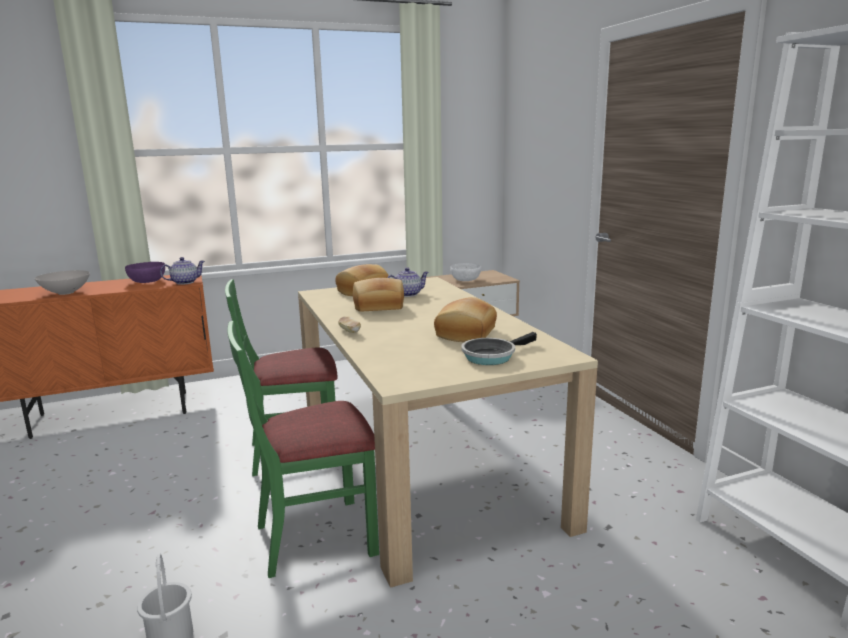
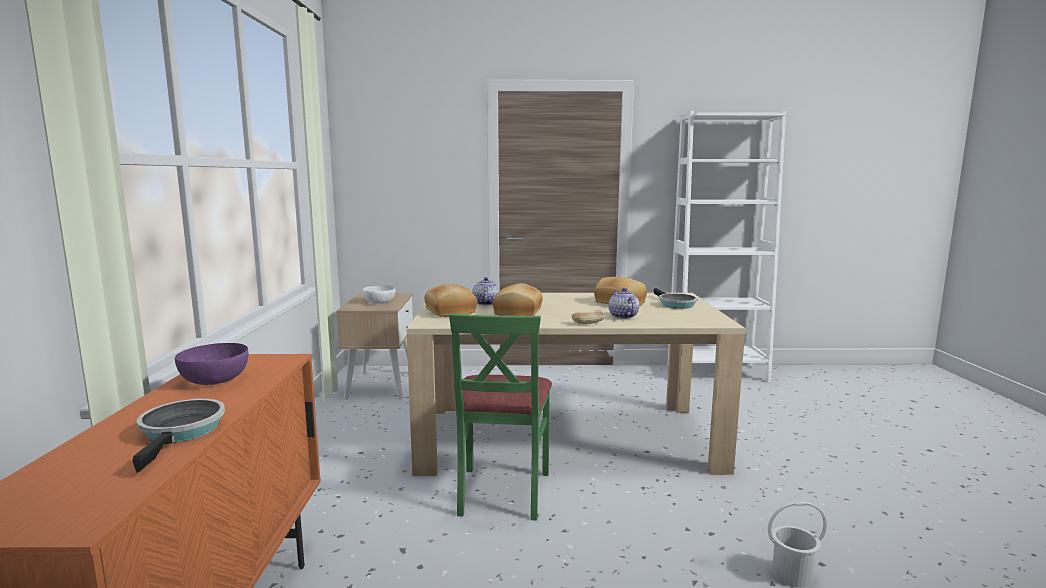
camera: 70 degrees left, 5 degrees down
(66, 293) = (181, 432): white bowl -> frying pan
(184, 282) = (278, 361): teapot -> teapot (623, 316)
(315, 537) = (663, 495): green chair -> none

